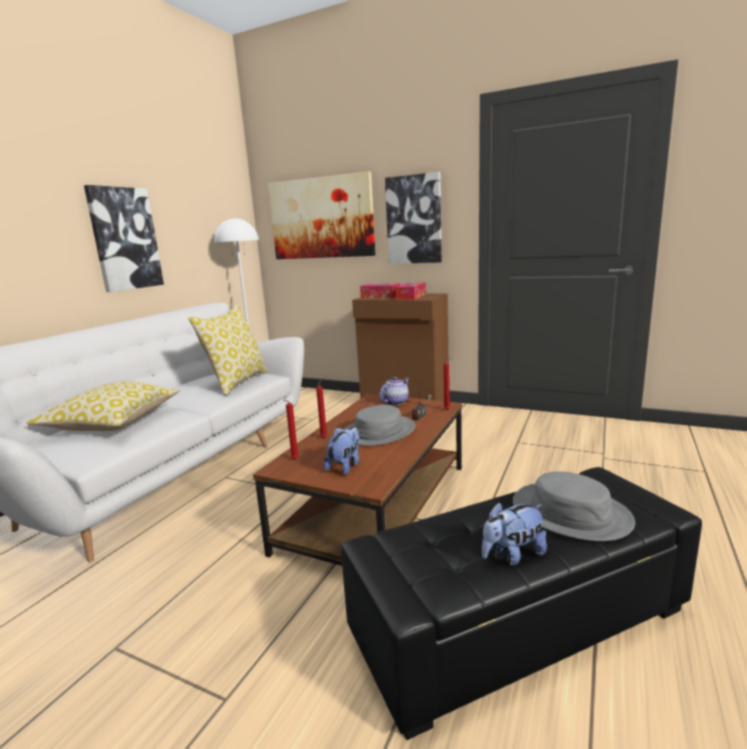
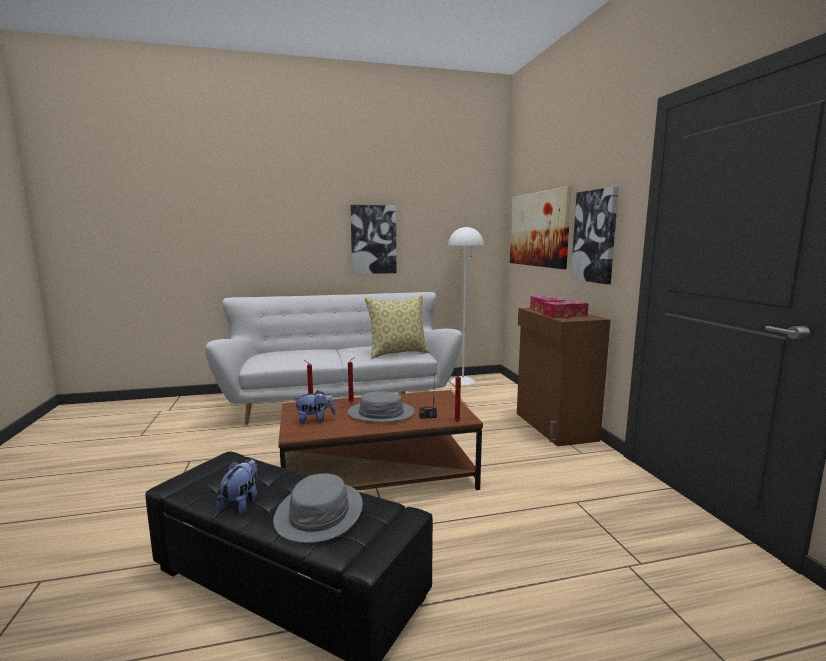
camera: 50 degrees right, 5 degrees down
(113, 422) = (302, 354): pillow -> none
(395, 402) = (445, 402): teapot -> none
(512, 555) = (241, 503): plush toy -> plush toy turned 75 degrees clockwise

